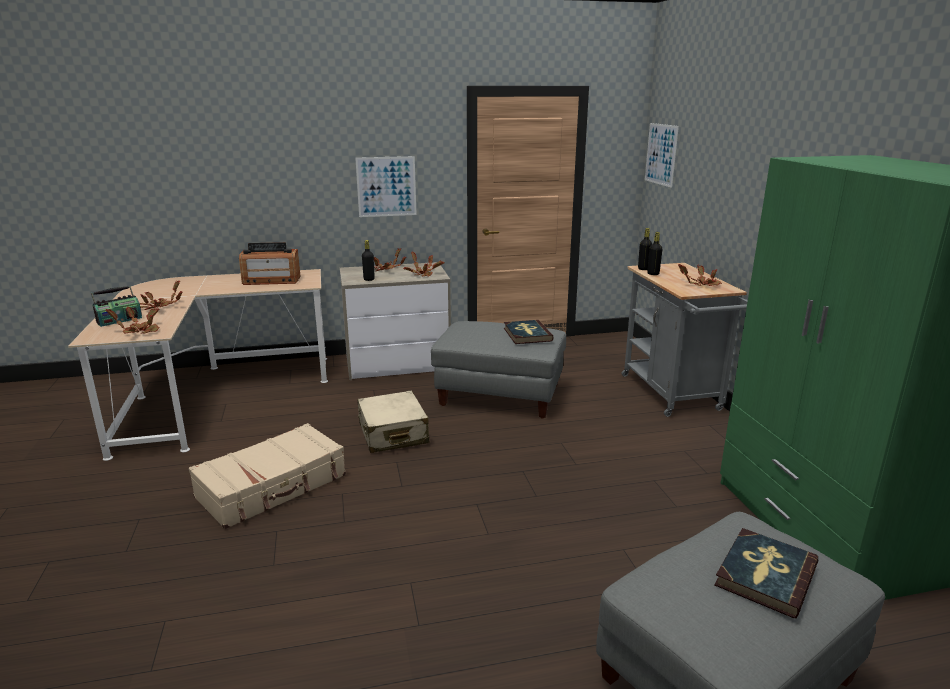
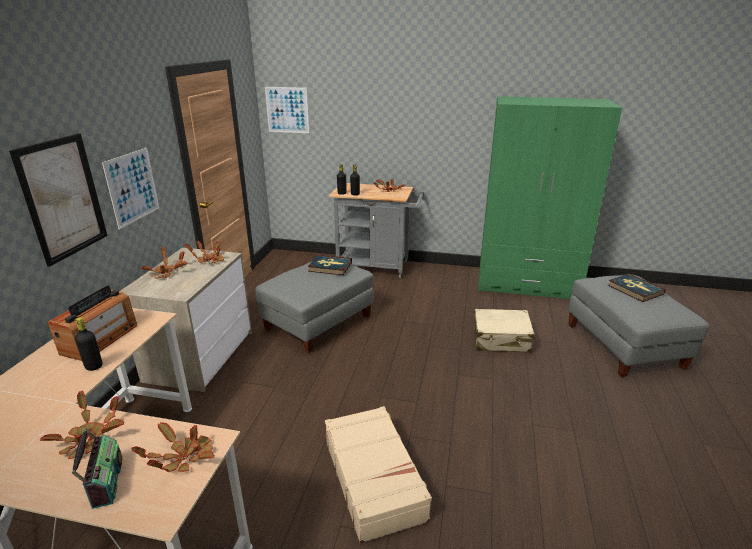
camera: 65 degrees left, 5 degrees up
(307, 175) = (63, 198): none -> picture
(369, 279) = (187, 285): black bottle -> black bottle (94, 366)
(393, 433) = (334, 388): beige suitcase -> beige suitcase (501, 339)

